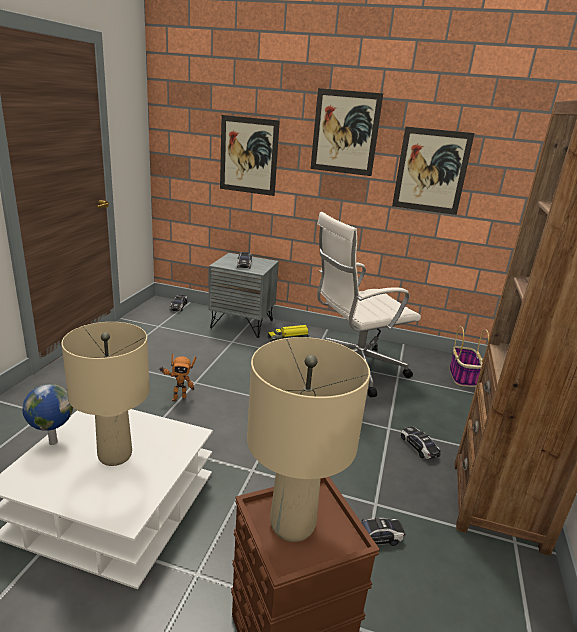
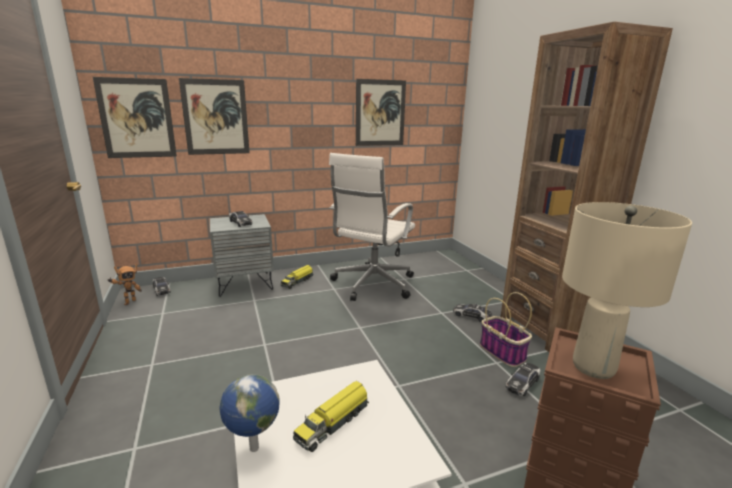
camera: 35 degrees left, 5 degrees down
(115, 456) = (333, 422): beige table lamp -> toy truck
(178, 398) = (266, 363): toy robot -> toy robot (128, 302)
(345, 132) = (308, 87): picture -> picture (137, 118)
(462, 376) = (438, 264): basket -> basket (503, 352)

